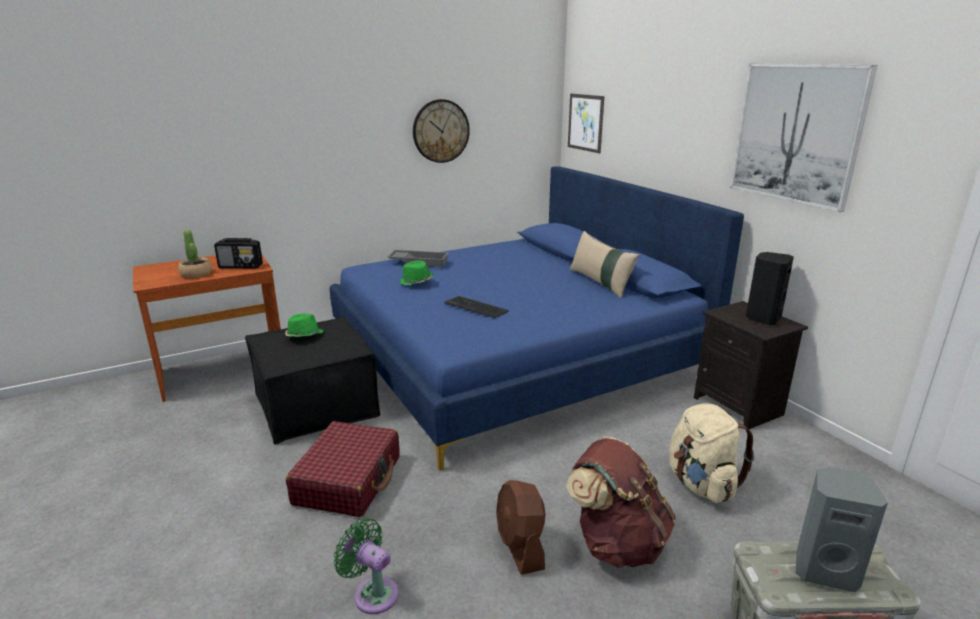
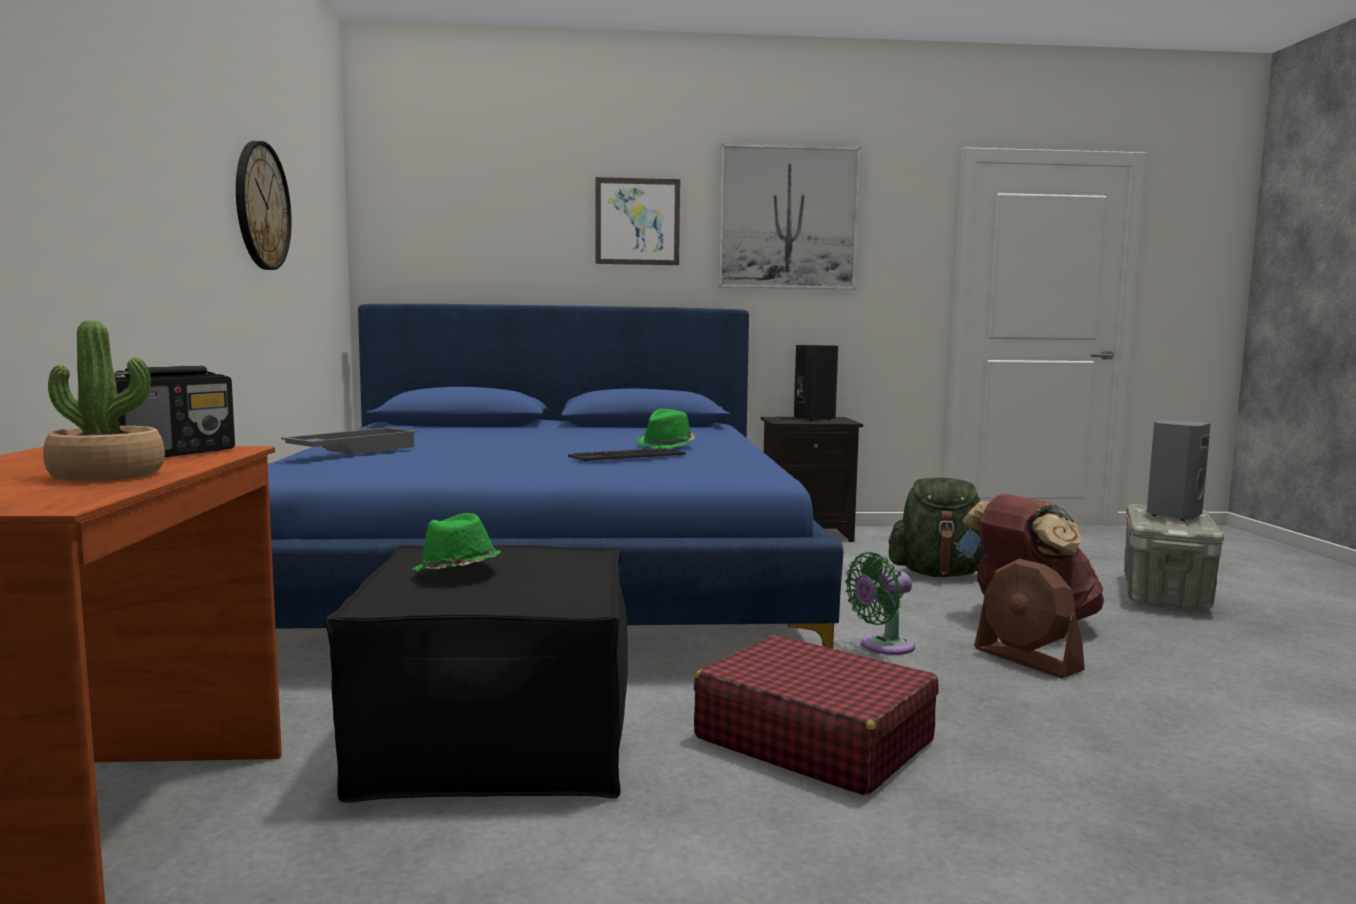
camera: 65 degrees left, 15 degrees down
(372, 593) = (1118, 756): green fan -> green fan (882, 646)
(416, 282) = (455, 459): green hat -> green hat (667, 445)
(520, 546) = (1027, 660): brown fan -> brown fan turned 45 degrees clockwise
(585, 122) = (416, 230): picture -> picture (637, 221)
(600, 282) = (626, 428): beige pillow -> none
(701, 484) = (939, 574): beige backpack -> green backpack

